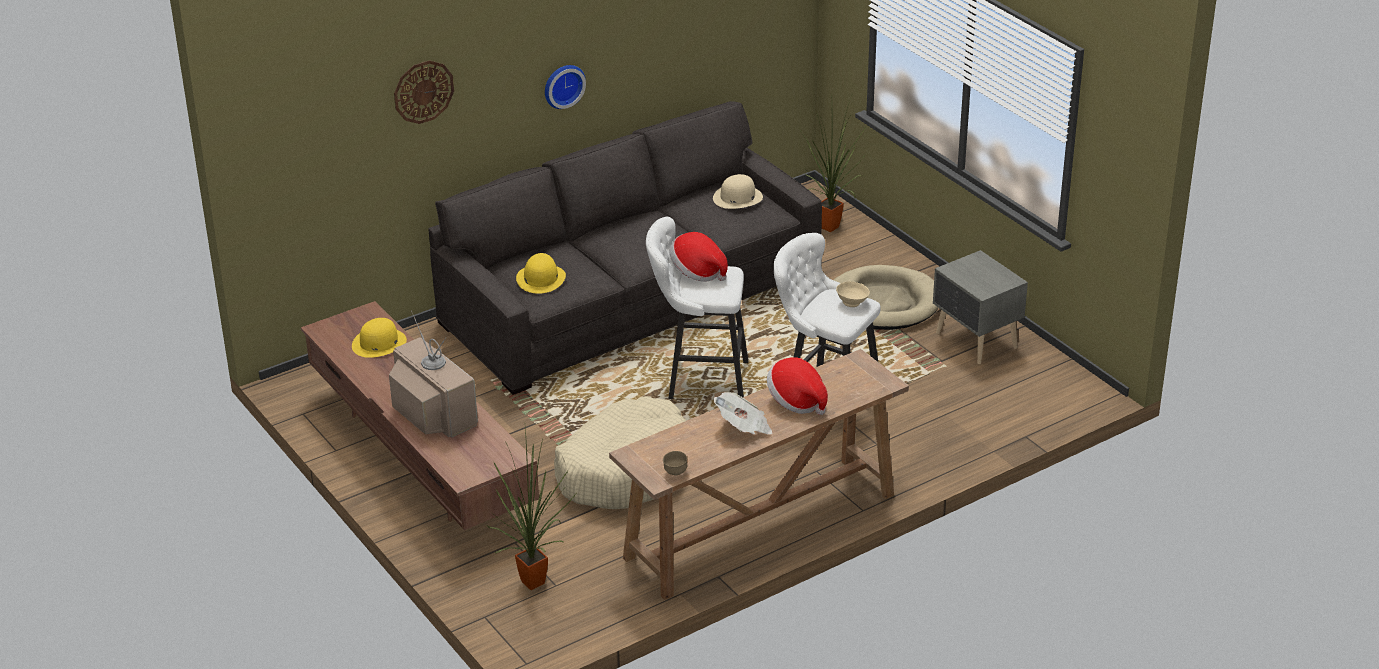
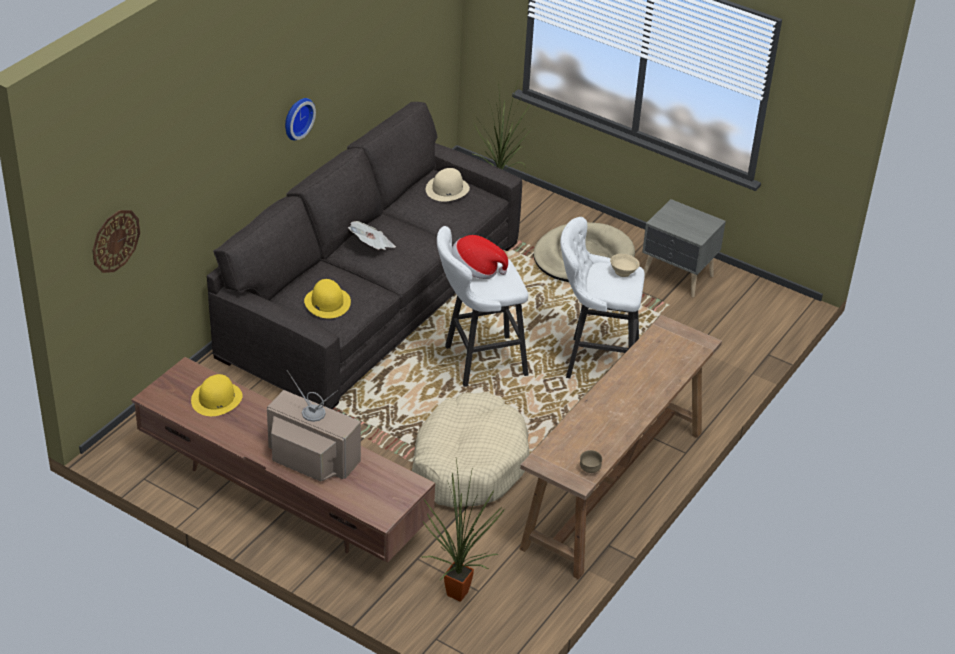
camera: 25 degrees left, 5 degrees up
(423, 91) = (199, 150): wall clock -> wall clock (115, 240)
(743, 427) = (617, 412): newspaper -> newspaper (372, 246)
(796, 401) = (643, 376): hat -> none

